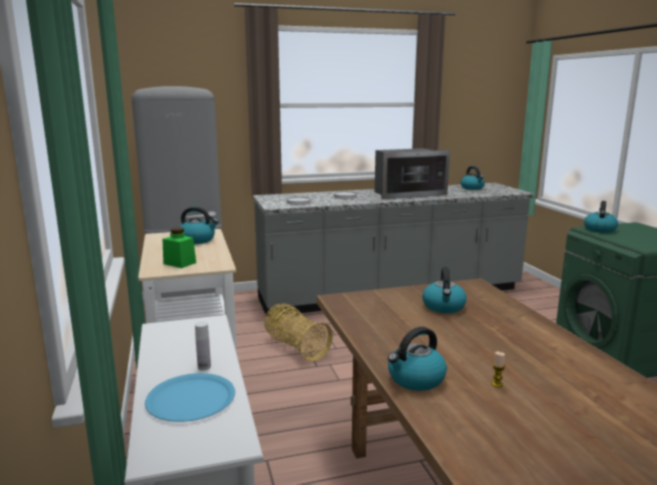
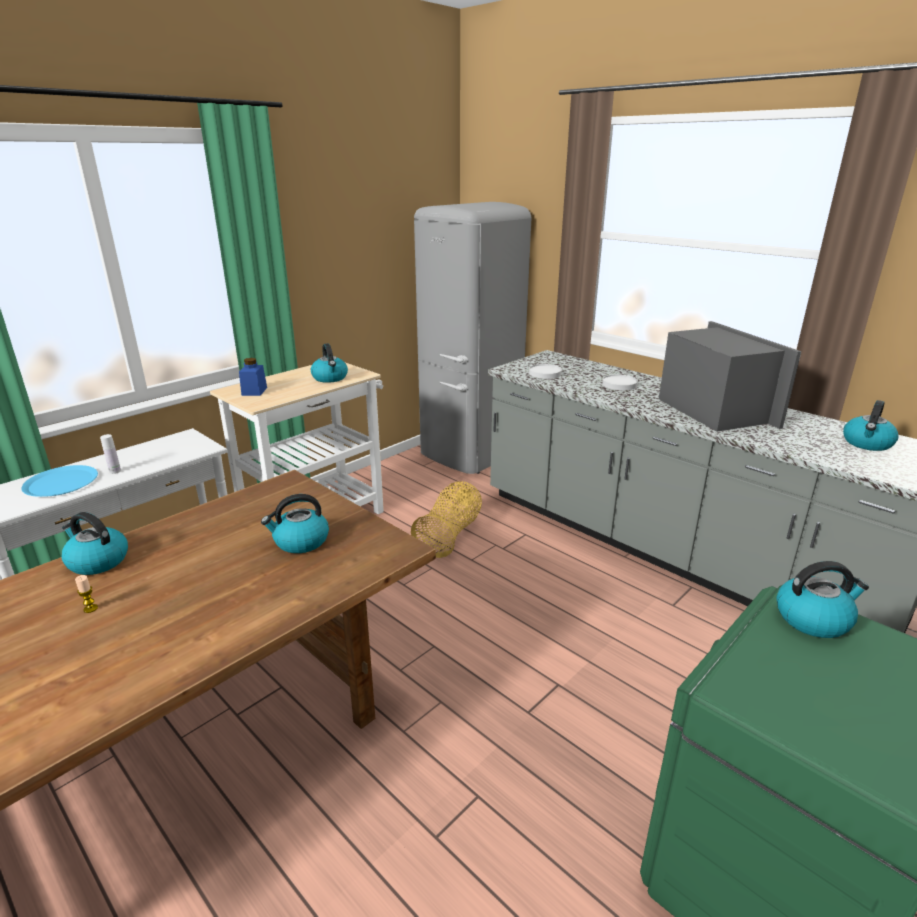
camera: 60 degrees right, 10 degrees up
(179, 263) = (254, 391): green jar -> blue jar
(407, 193) = (713, 410): microwave -> microwave turned 150 degrees counterclockwise

